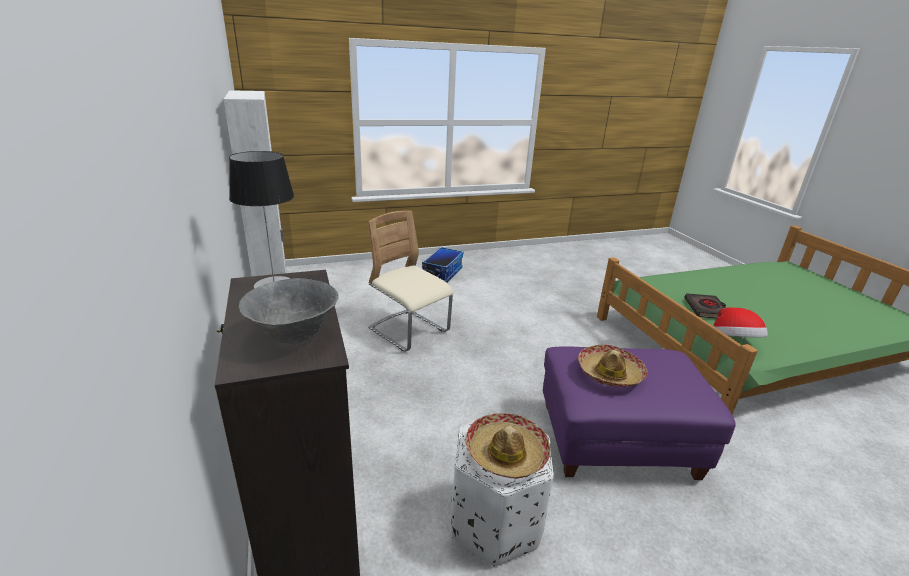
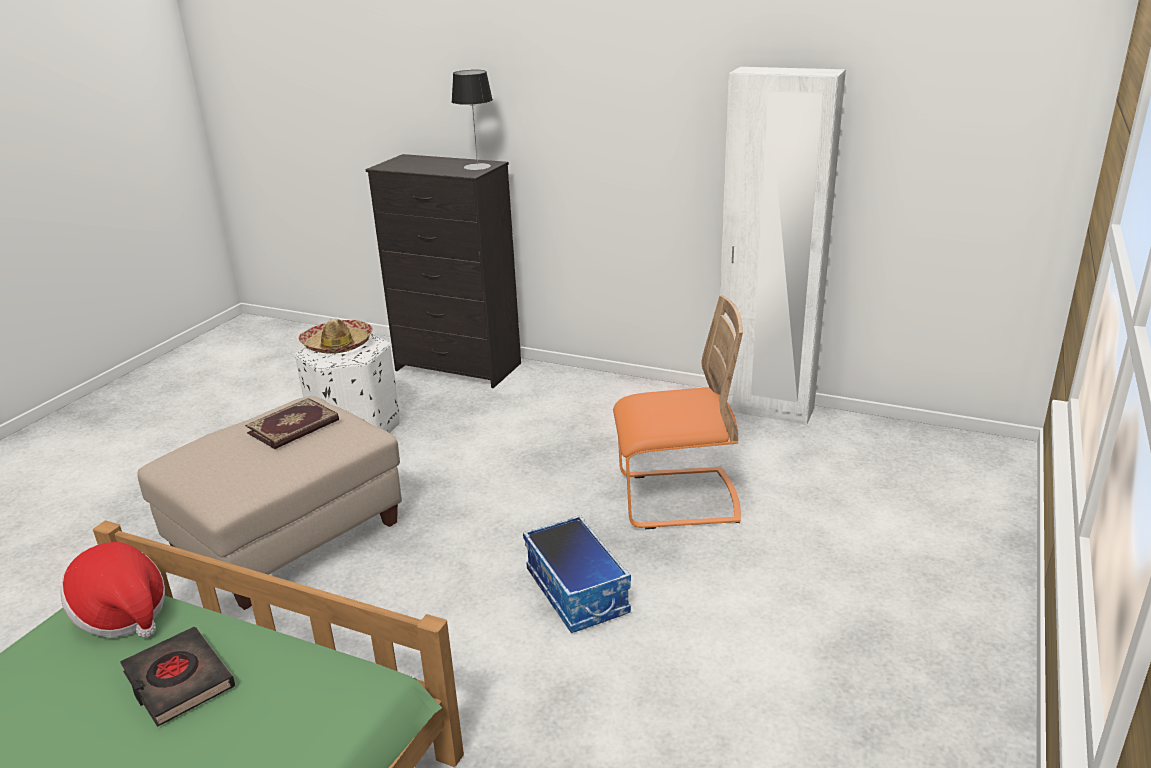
camera: 135 degrees right, 0 degrees up
(294, 336) = (410, 164): grey bowl -> none
(409, 331) = (677, 499): beige chair -> orange chair
(442, 274) = (878, 635): storage box -> storage box (578, 592)
(610, 373) = (294, 427): hat -> book
(617, 441) = (287, 538): purple ottoman -> beige ottoman

